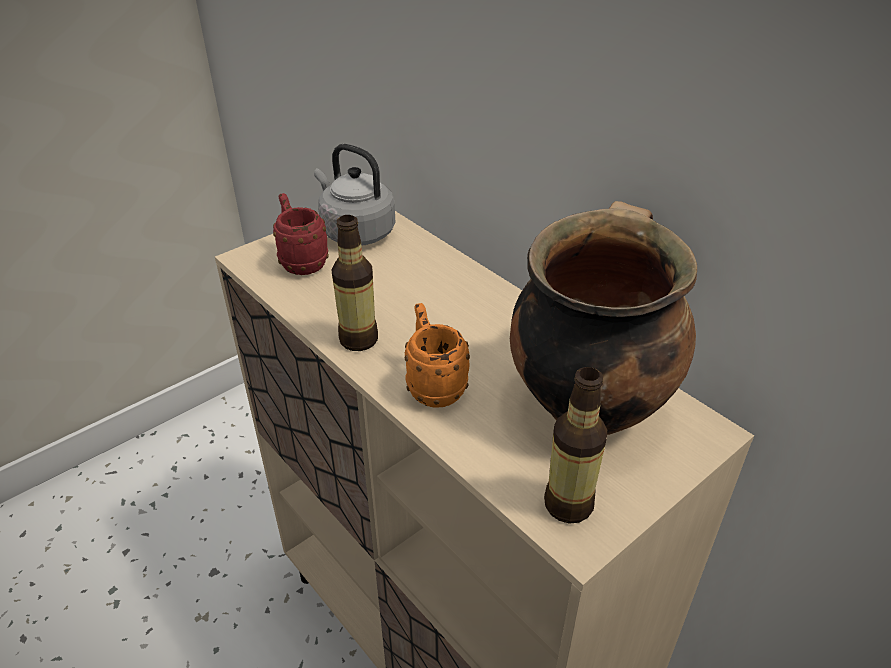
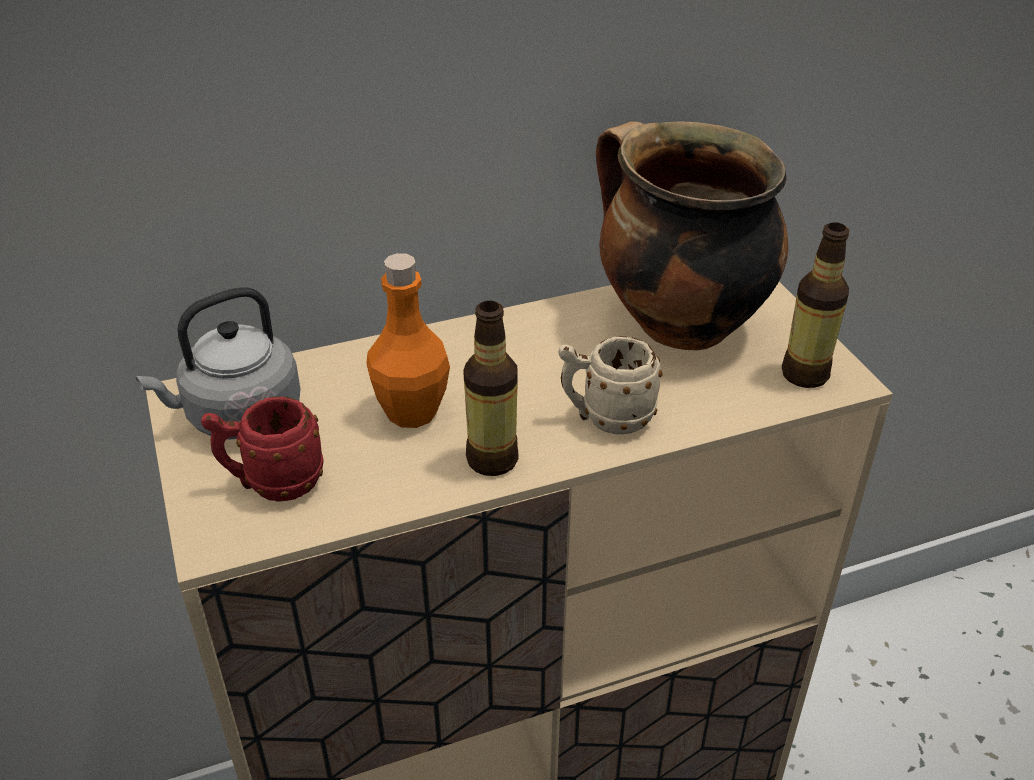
camera: 70 degrees left, 0 degrees up
(392, 293) = (411, 412): none -> orange bottle
(433, 385) = (606, 418): orange mug -> beige mug

